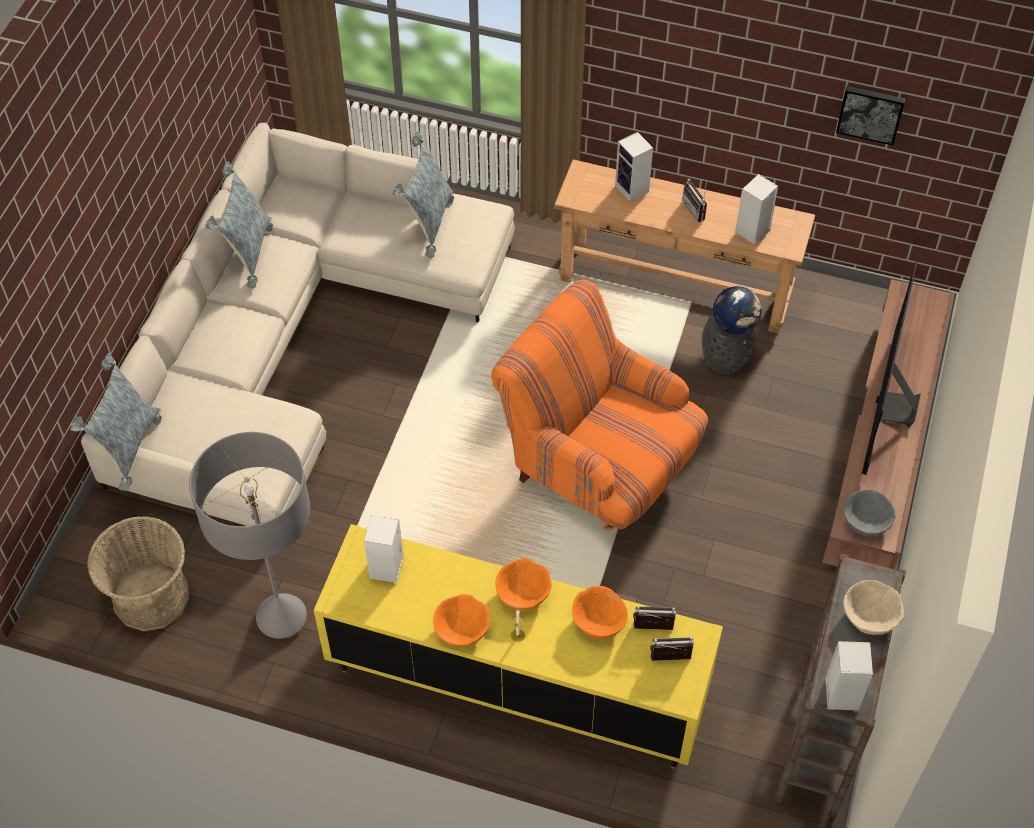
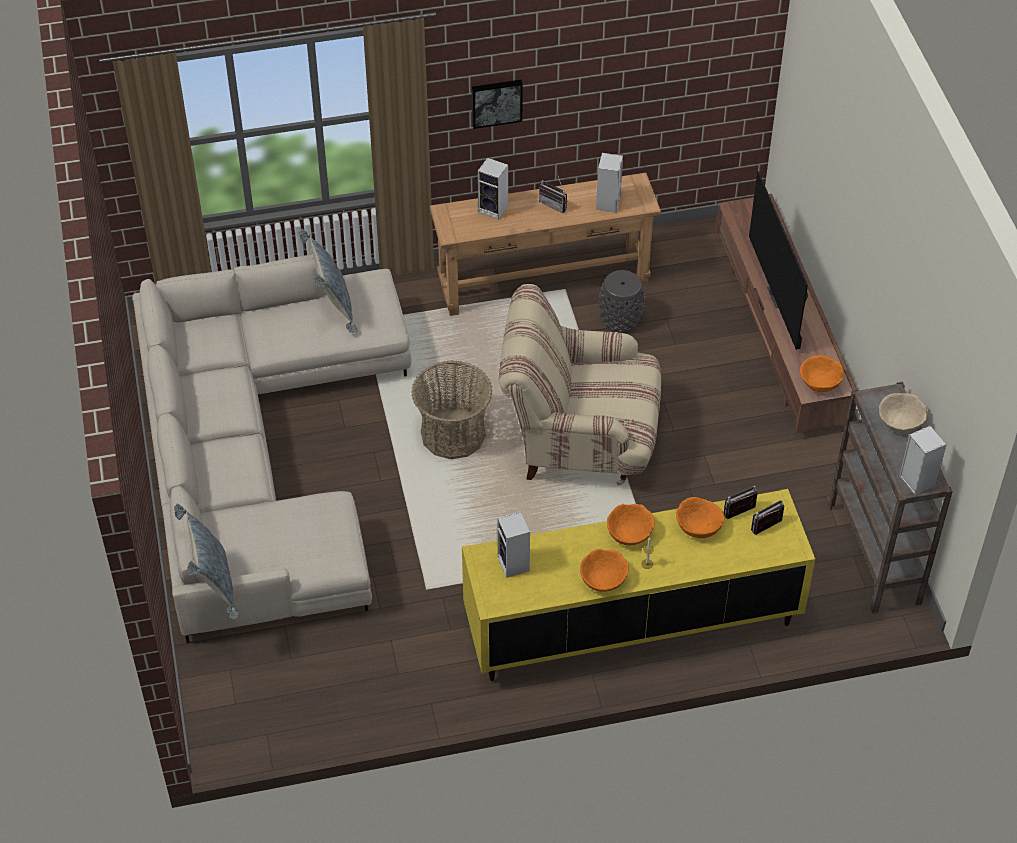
camera: 30 degrees left, 5 degrees down
(151, 596) = (292, 703): basket -> basket (453, 434)
(246, 256) = (195, 396): pillow -> none
(282, 619) = (413, 668): grey floor lamp -> none
(598, 465) = (579, 441): orange armchair -> beige armchair
(735, 325) = (627, 284): globe -> none
(865, 522) = (819, 383): grey bowl -> orange bowl
(870, 113) = (670, 70): picture -> picture (496, 102)

